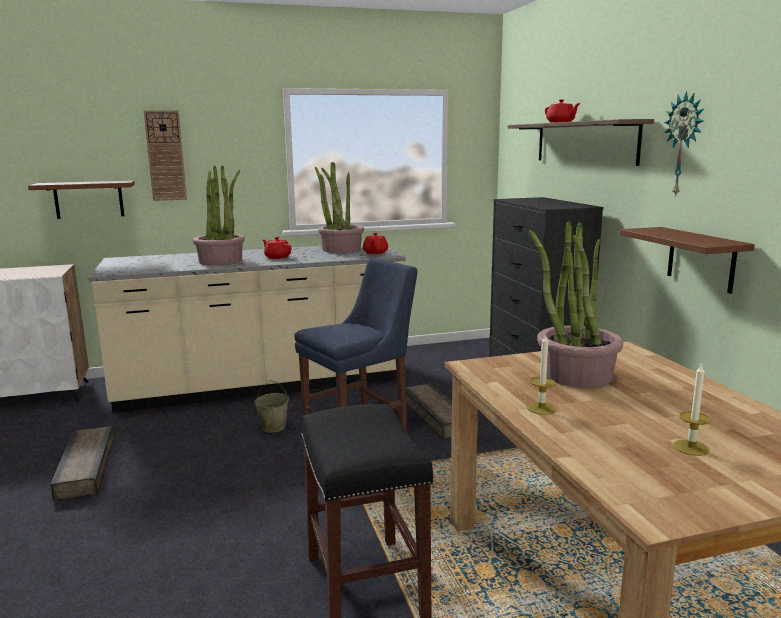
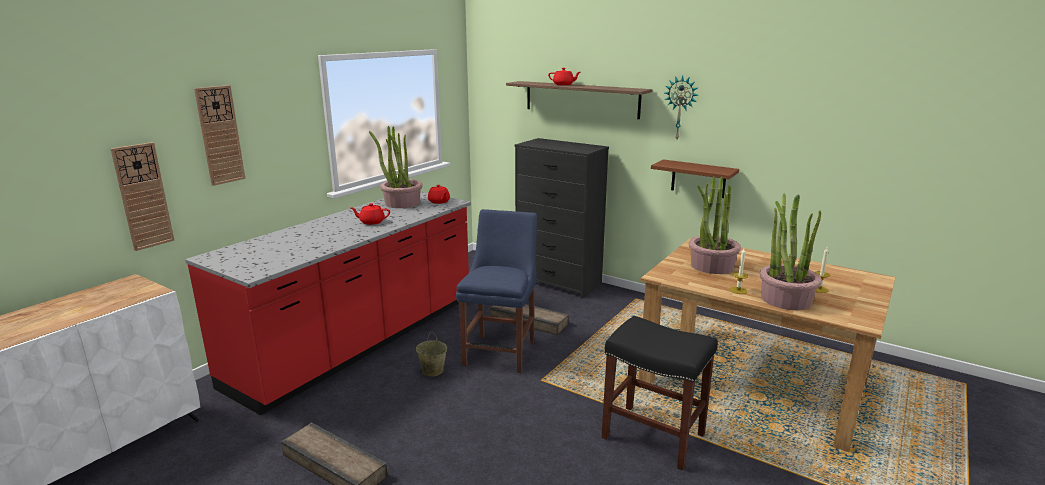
camera: 40 degrees left, 5 degrees up
(89, 199) = (143, 196): brown shelf -> wall clock
(221, 261) = (332, 236): potted plant -> potted plant (785, 299)
(262, 384) = (359, 342): beige counter -> red counter

